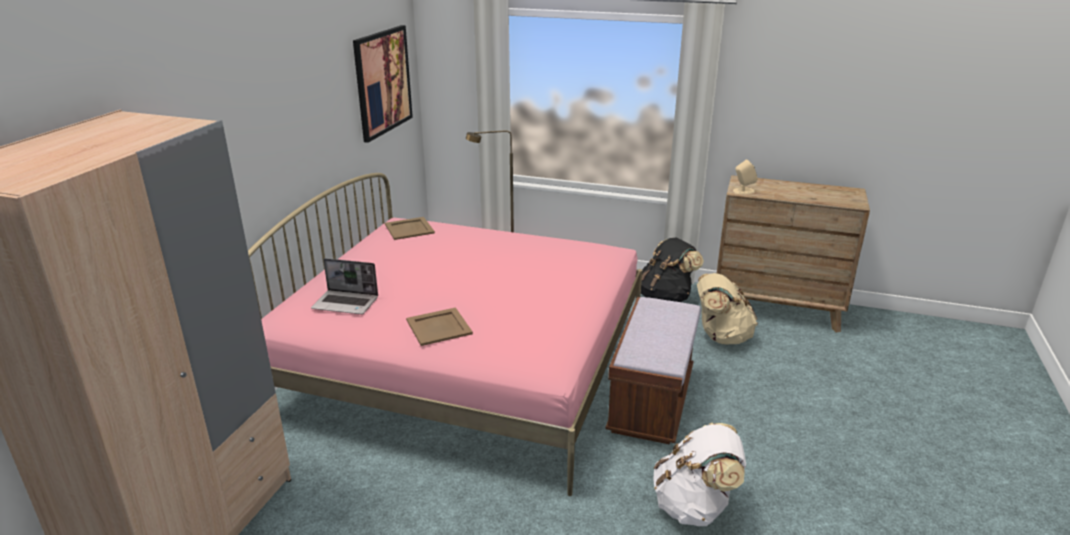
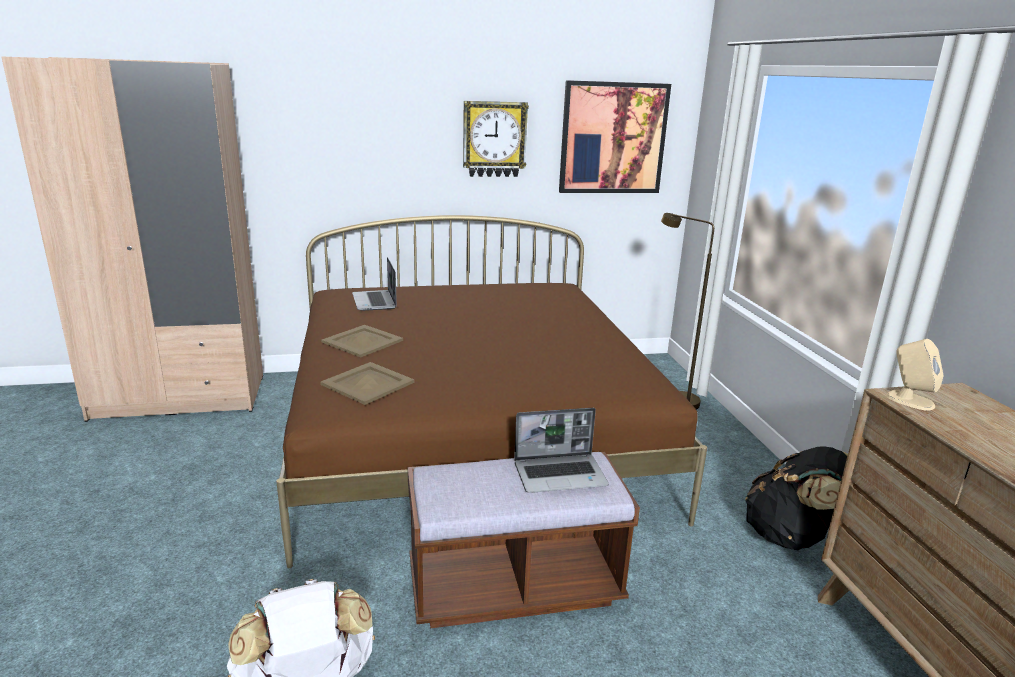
camera: 60 degrees right, 5 degrees down
(322, 111) = (494, 139): none -> wall clock
(409, 228) = (547, 289): beige tray -> beige tray (368, 383)
(464, 366) = (470, 435): pink bed -> brown bed
(661, 315) = (561, 474): none -> laptop
(721, 336) = (756, 622): beige backpack -> none

